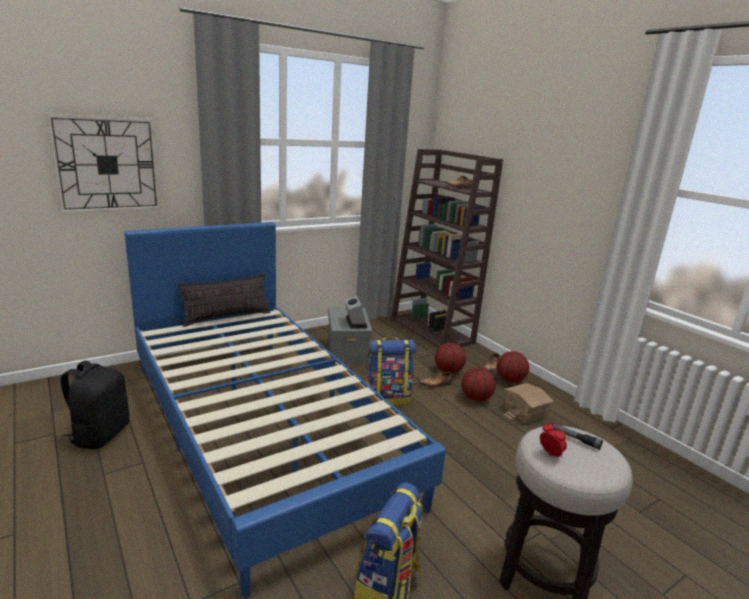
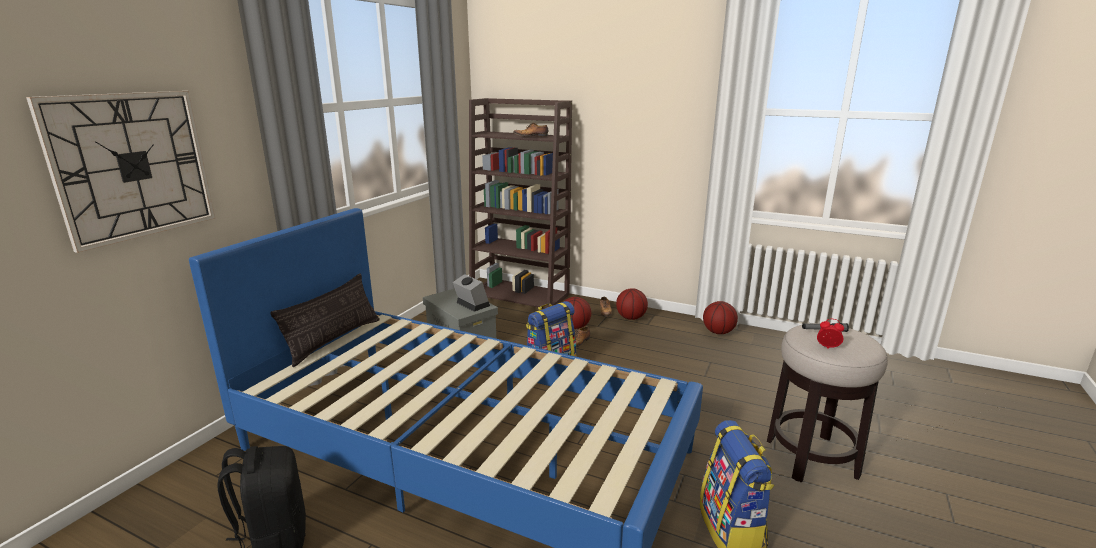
camera: 30 degrees left, 0 degrees up
(476, 398) = (622, 343): basketball -> basketball (718, 332)
(526, 413) = (670, 340): toy house -> none

